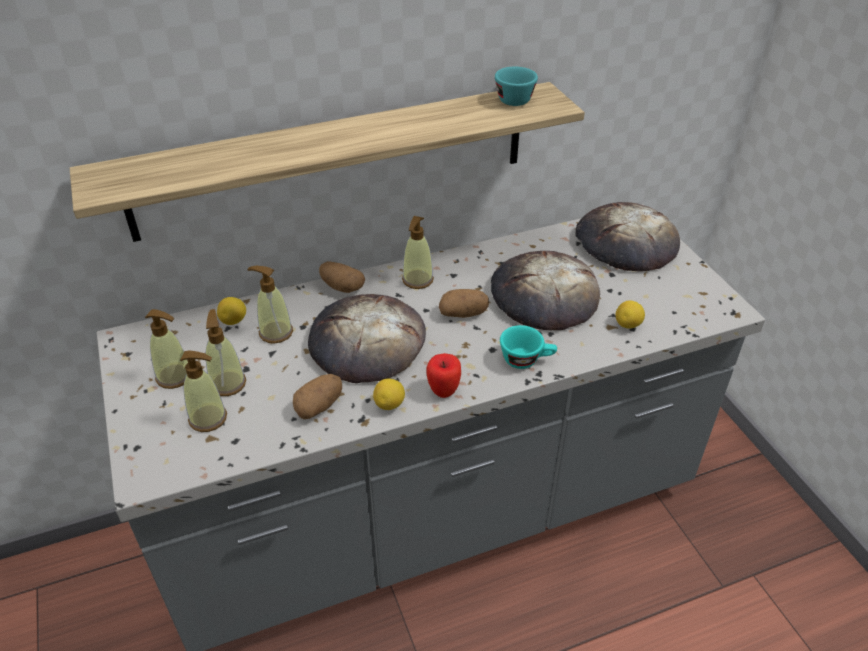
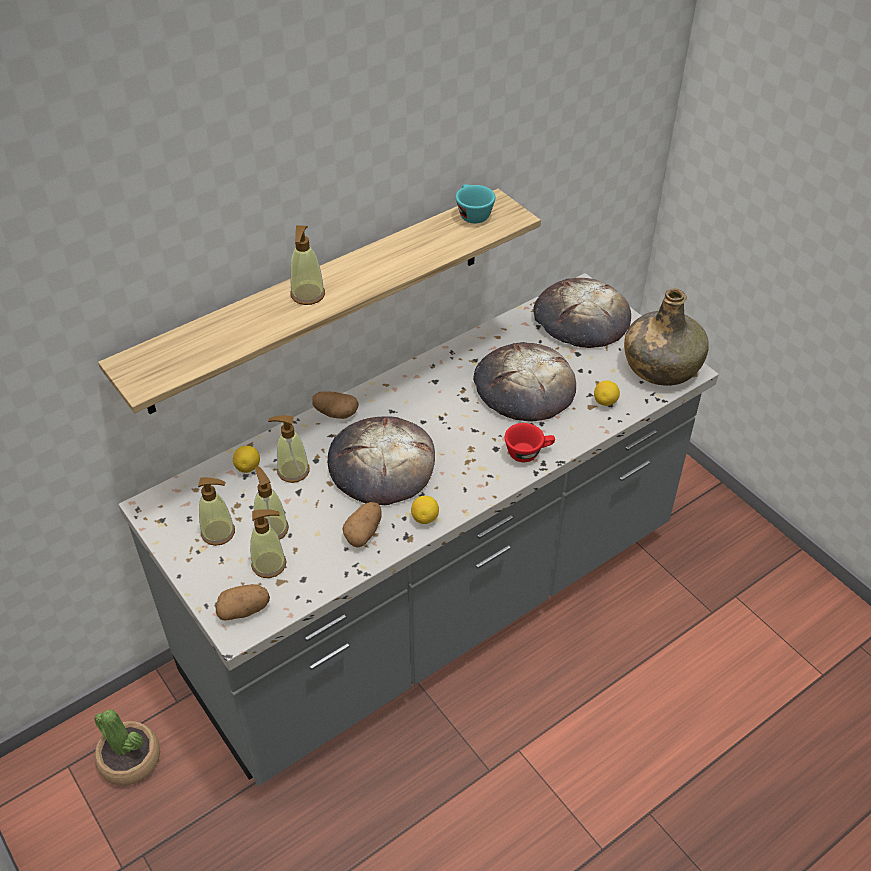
camera: 15 degrees left, 5 degrees up
(94, 595) = (130, 759): none -> potted plant
(417, 280) = (404, 392): soap dispenser -> soap dispenser (307, 295)
(443, 391) = (467, 496): apple -> none
(463, 313) = (458, 419): potato -> potato (244, 610)
(526, 359) = (528, 452): turquoise cup -> red cup
(700, 301) = (661, 366): none -> green bottle

